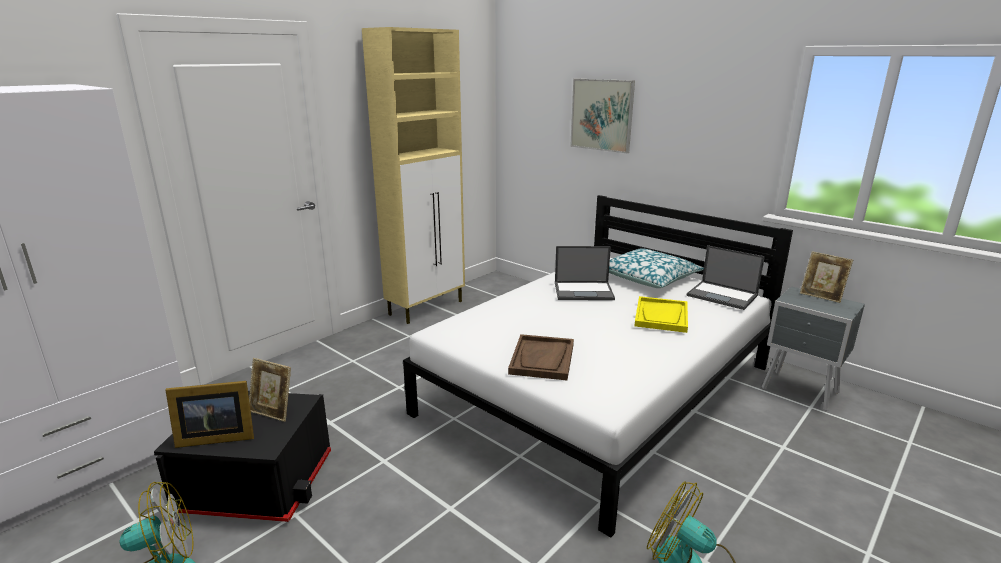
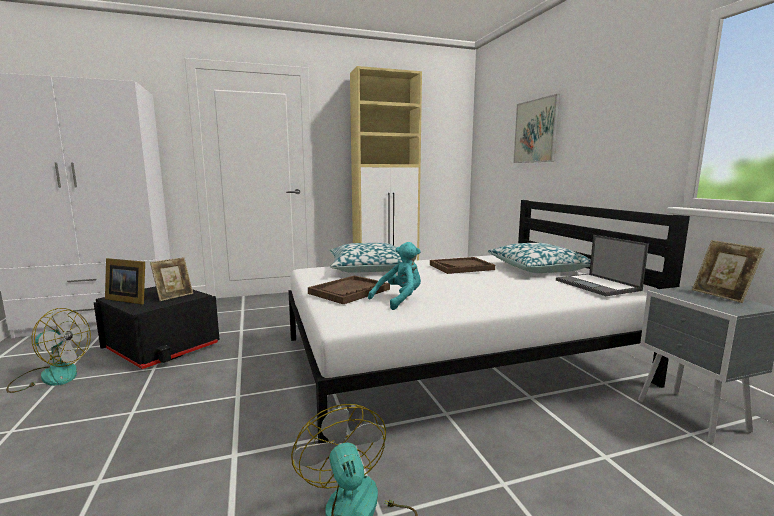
camera: 30 degrees right, 10 degrees down
(273, 412) = (174, 296): picture frame -> picture frame turned 105 degrees counterclockwise
(498, 314) = (368, 268): none -> pillow
(584, 291) = (461, 267): laptop -> brown tray
(602, 358) = (399, 300): none -> turquoise plush toy
(661, 316) = (503, 287): yellow tray -> none

